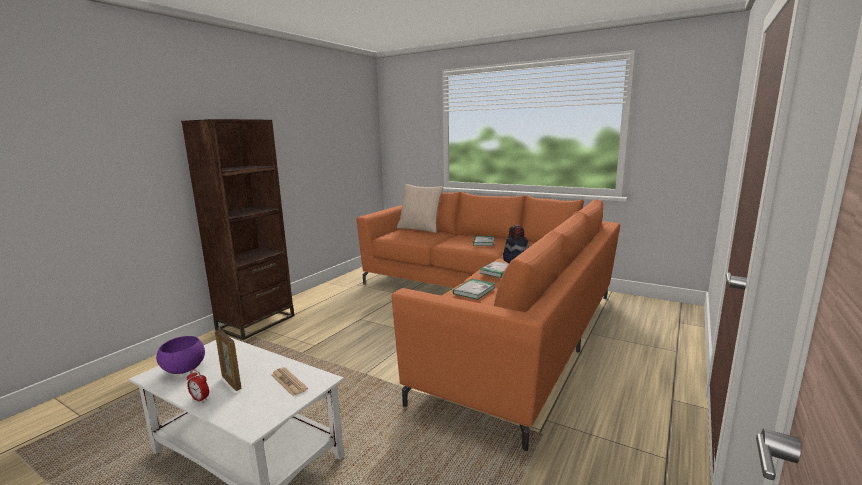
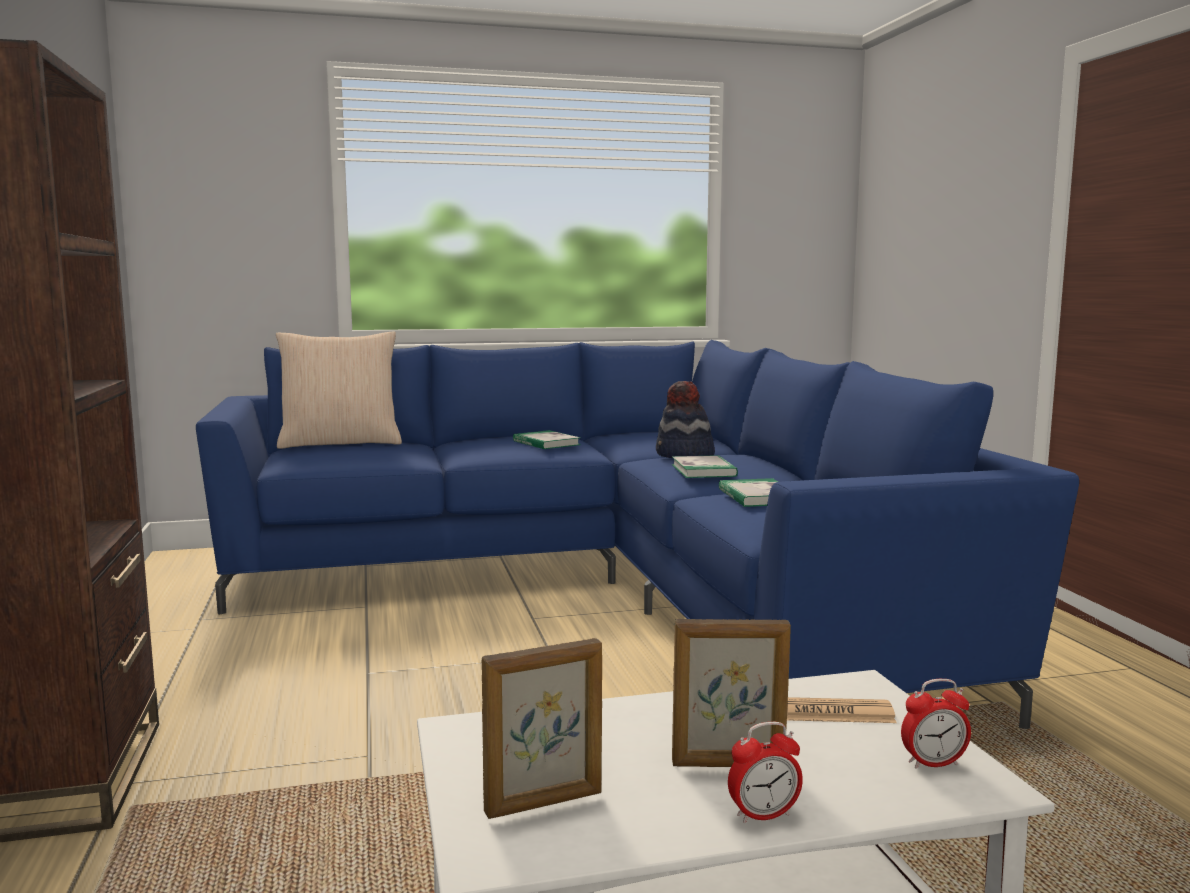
camera: 45 degrees left, 5 degrees down
(185, 369) = (545, 803): purple bowl -> picture frame
(263, 412) = (933, 763): none -> alarm clock
(488, 313) = (604, 589): orange sofa -> blue sofa

